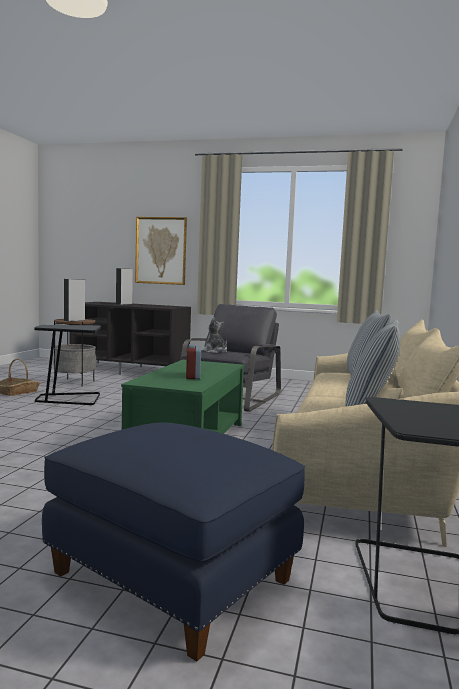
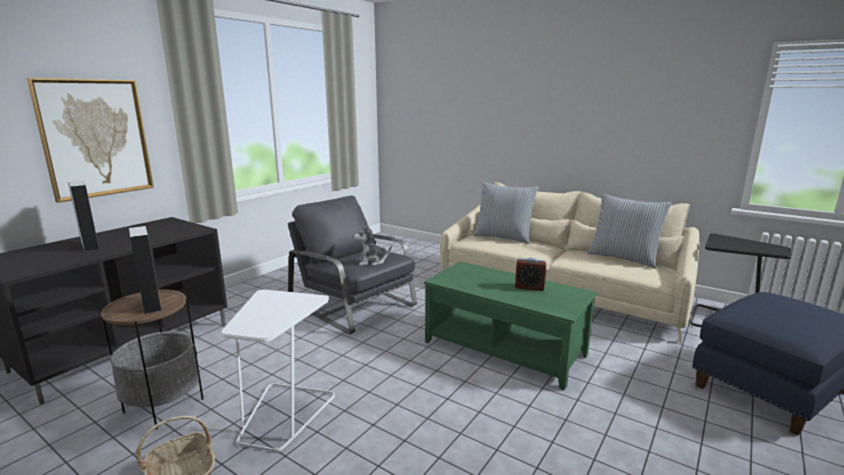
camera: 70 degrees left, 10 degrees up
(69, 399) = (283, 414): black side table -> white side table

